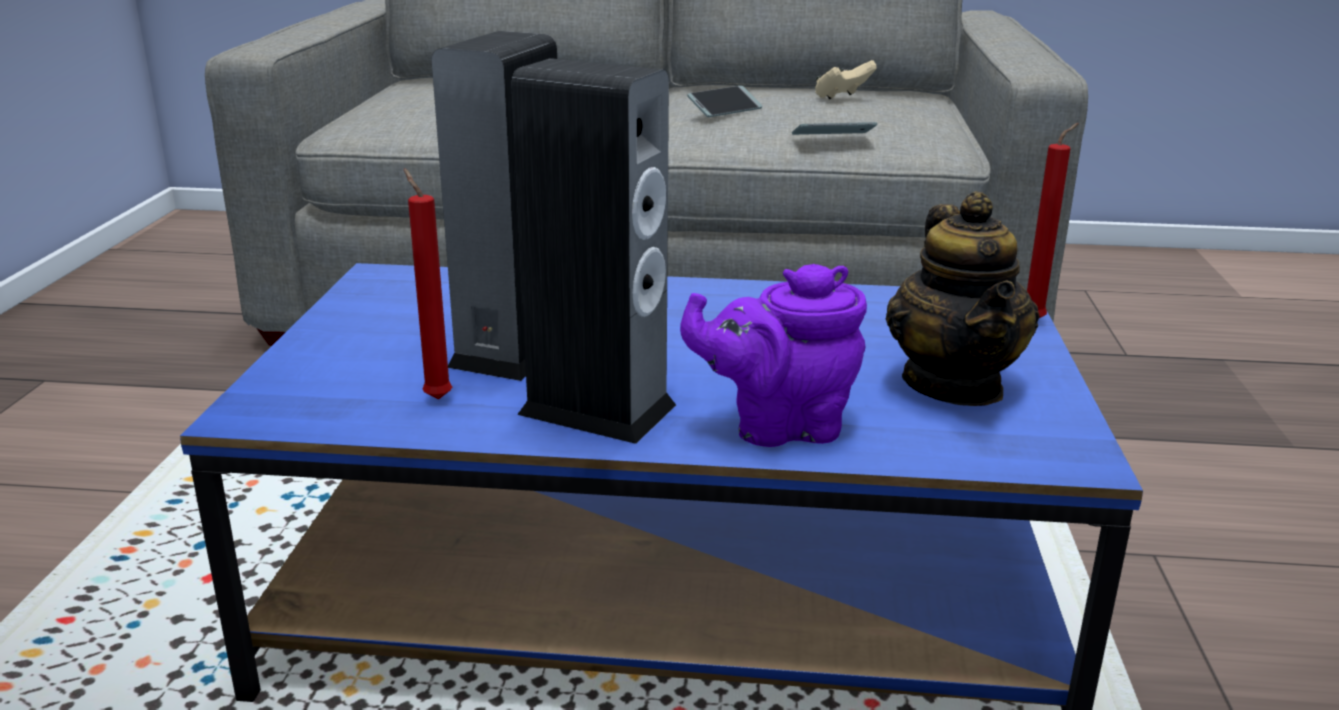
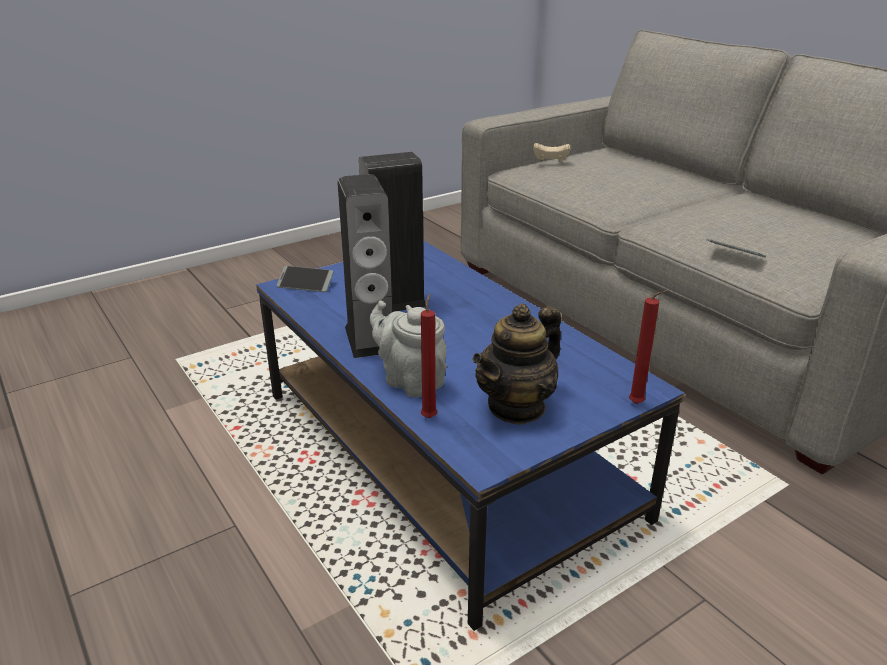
camera: 50 degrees right, 5 degrees up
(436, 397) = (336, 307): red candle -> red candle (429, 416)
(724, 109) = (711, 215): phone -> phone (305, 284)
(778, 426) = (410, 380): purple teapot -> grey teapot
(842, 97) = (813, 228): beige game controller -> beige game controller (550, 161)

